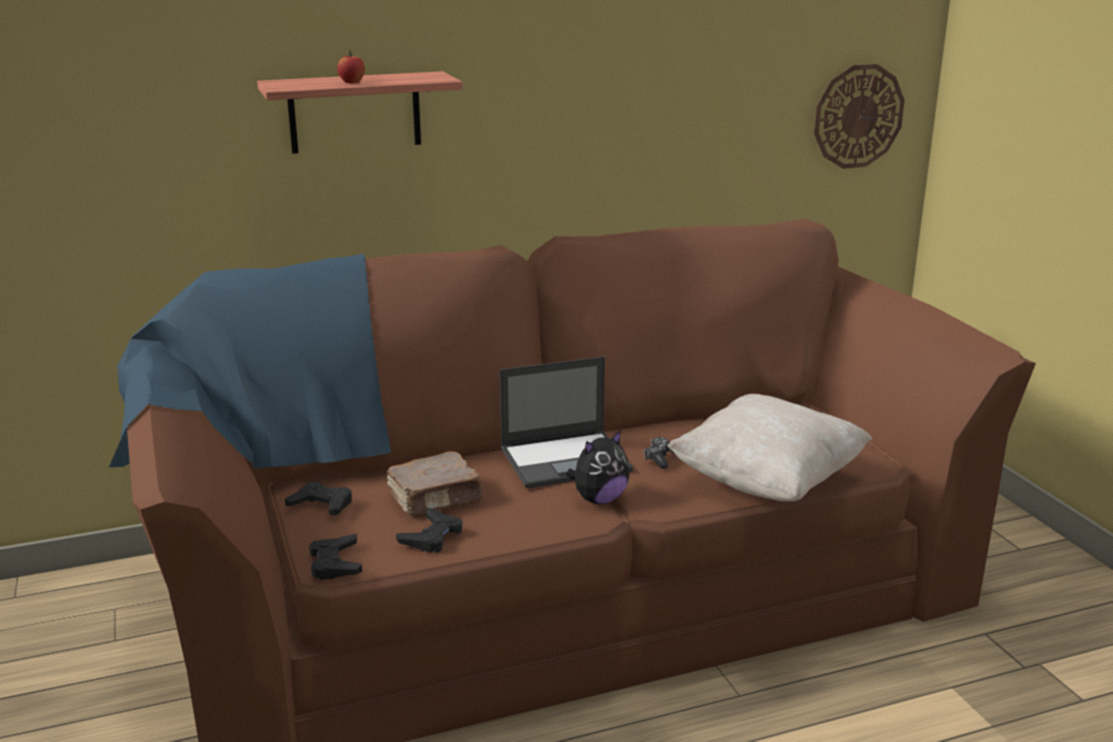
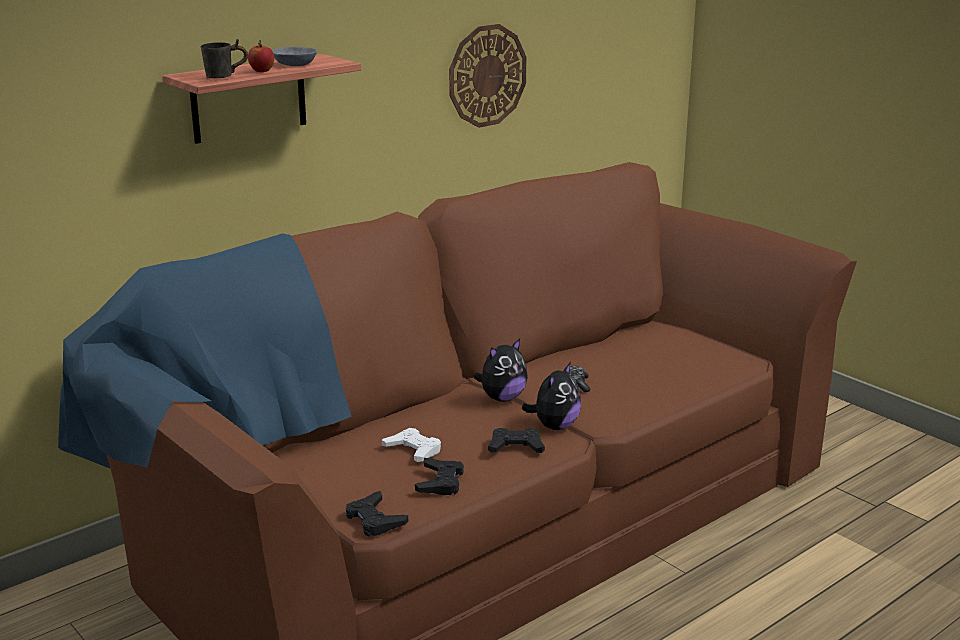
camera: 20 degrees left, 0 degrees up
(305, 86) = (225, 78): none -> grey mug
(321, 504) = (317, 473): black game controller -> black game controller (516, 447)
(393, 79) = (294, 65): none -> grey bowl
(436, 498) = (413, 450): brown book -> white game controller
(567, 459) = (502, 398): laptop -> plush toy
(767, 481) = (675, 389): beige pillow -> none
(858, 116) = (639, 68): wall clock -> wall clock (487, 75)

